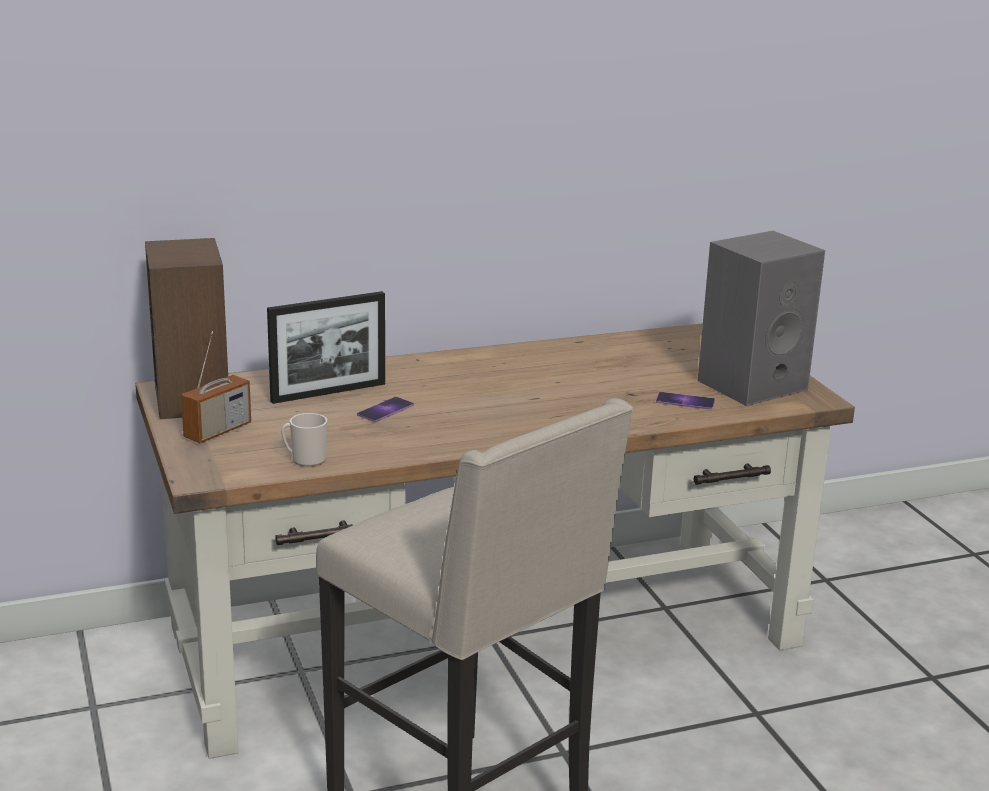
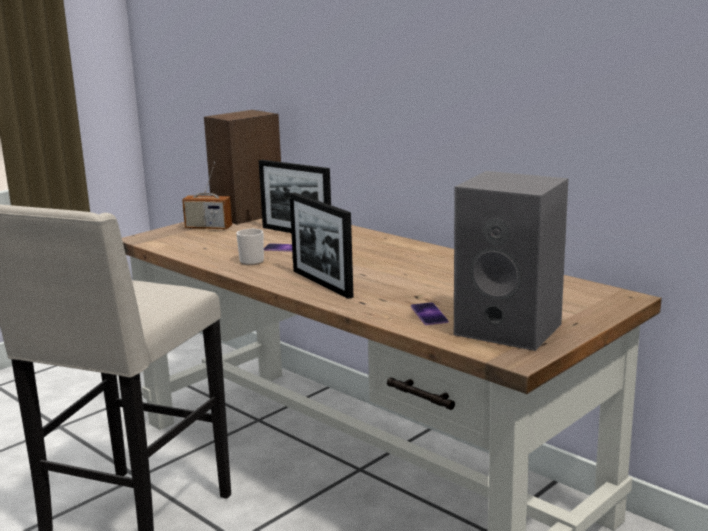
camera: 65 degrees right, 5 degrees down
(305, 459) = (188, 249): mug -> mug (250, 260)
(542, 421) = (322, 283): none -> picture frame

